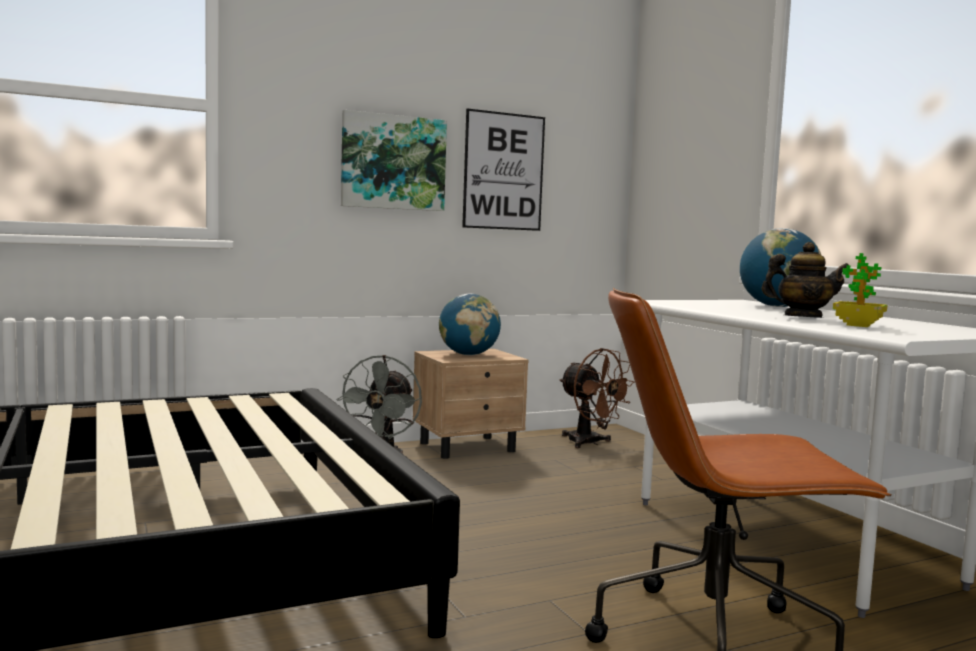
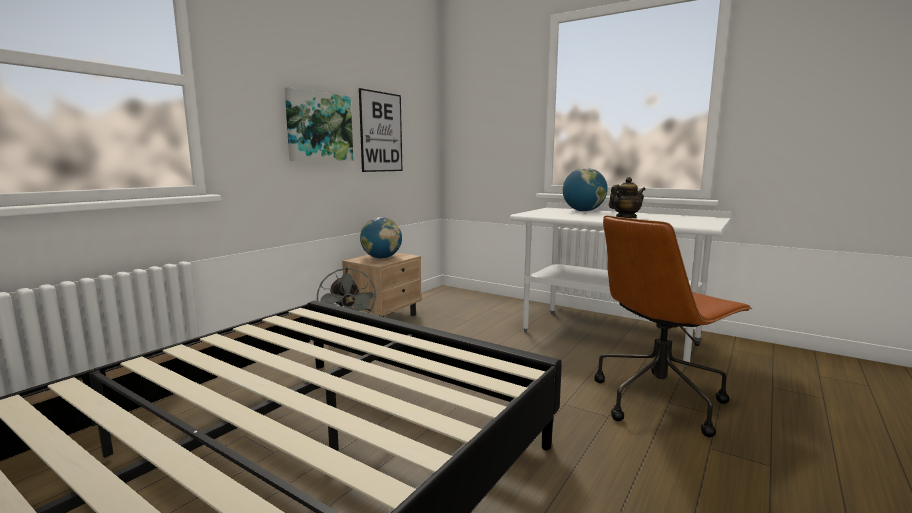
camera: 30 degrees left, 5 degrees up
(590, 443) = (447, 300): brown fan -> none
(858, 325) = (665, 221): potted plant -> none

